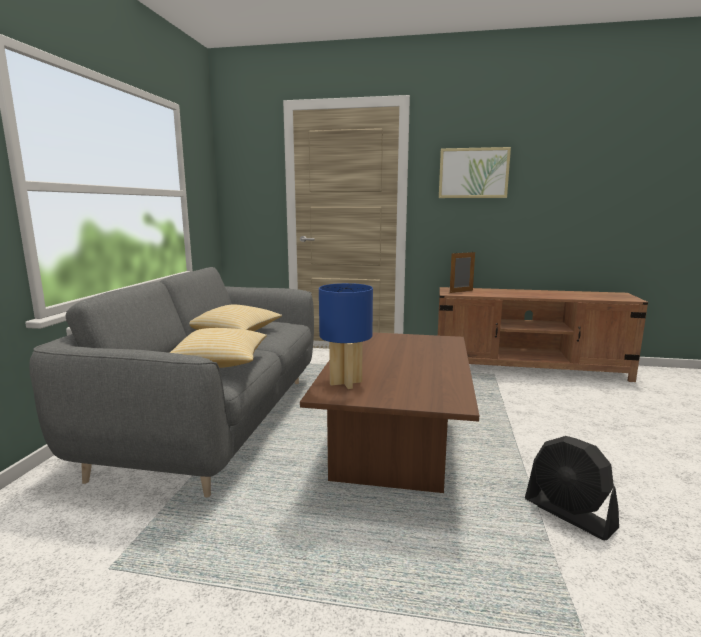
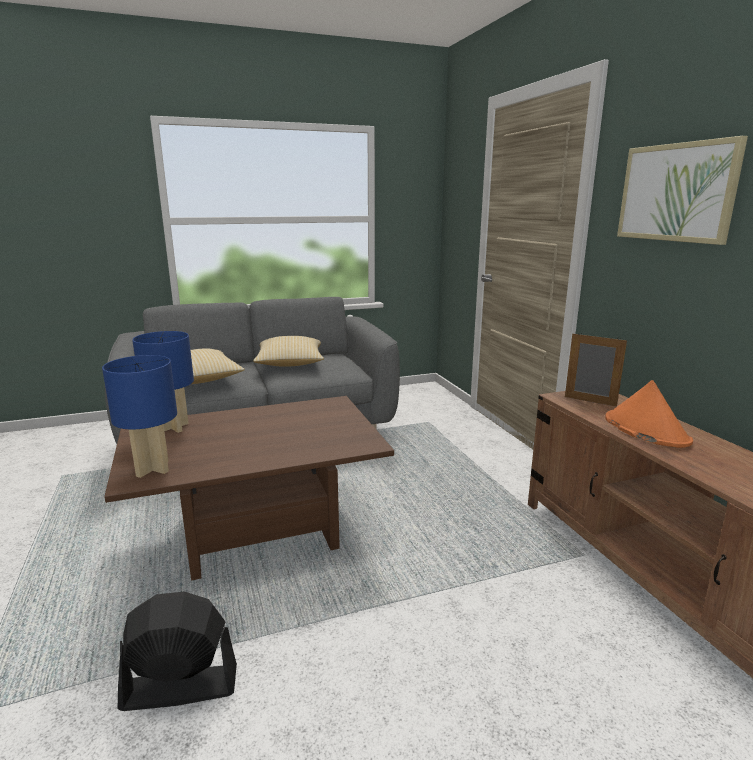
camera: 60 degrees right, 5 degrees up
(437, 396) = (151, 469): none -> blue table lamp
(506, 293) = (645, 429): none -> orange hat
(569, 514) = (179, 687): black fan -> black fan turned 60 degrees clockwise

